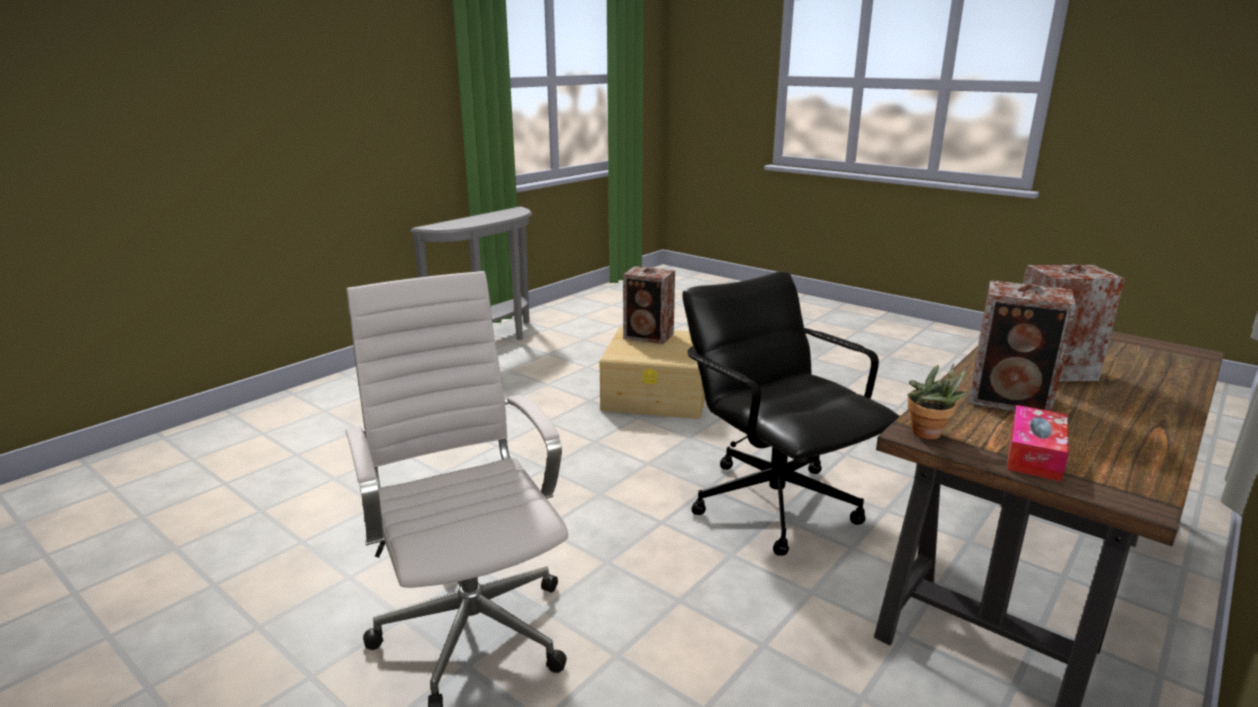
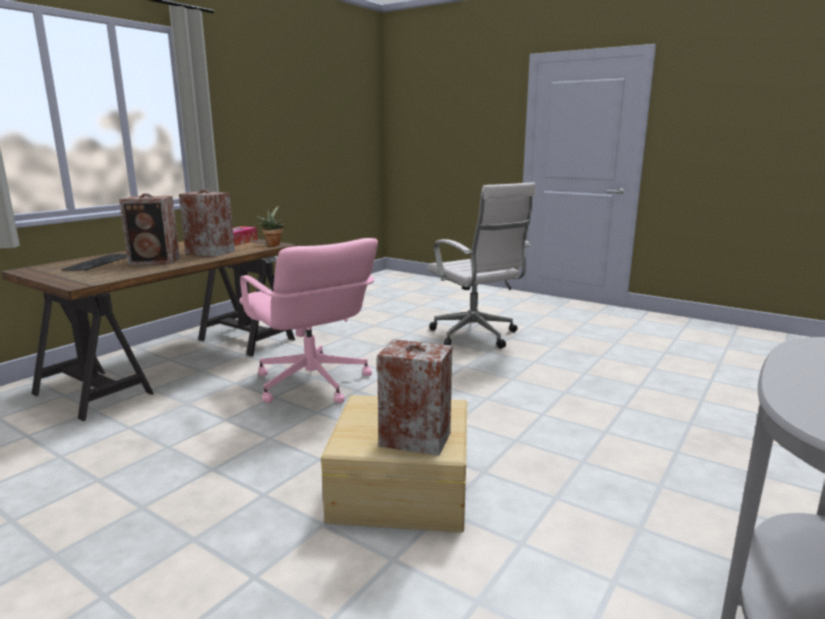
camera: 175 degrees right, 5 degrees down
(774, 502) = (311, 384): black office chair -> pink office chair
(1133, 368) = (98, 263): none -> keyboard

